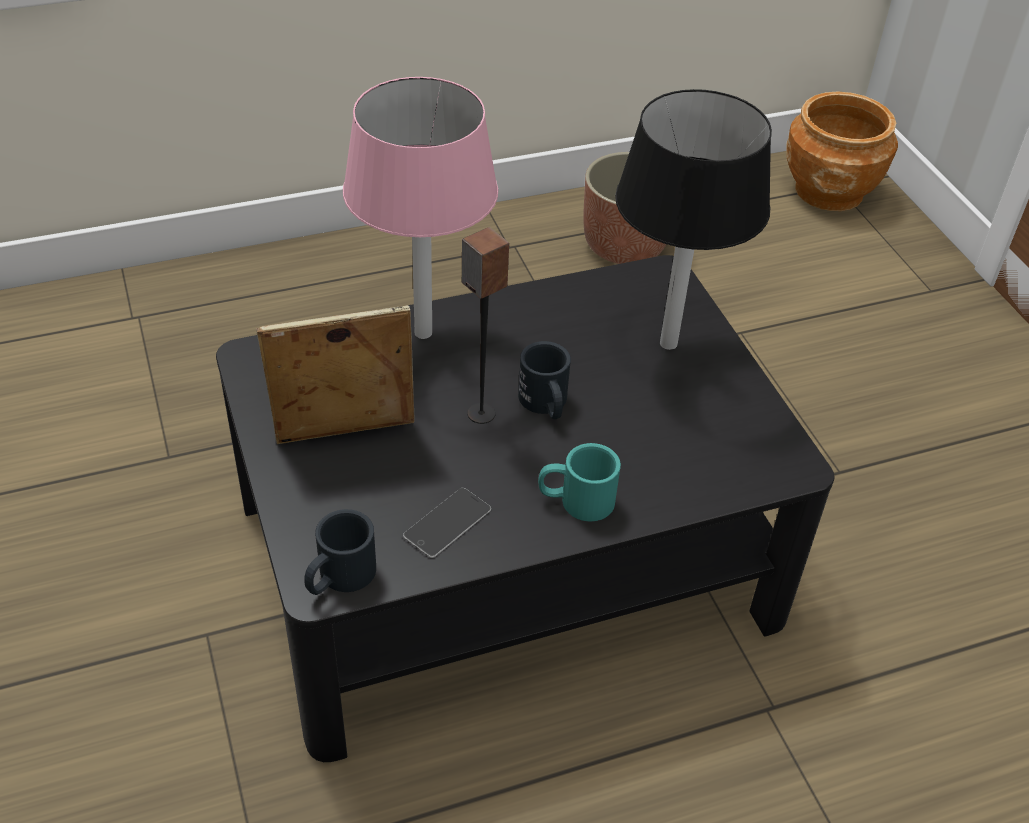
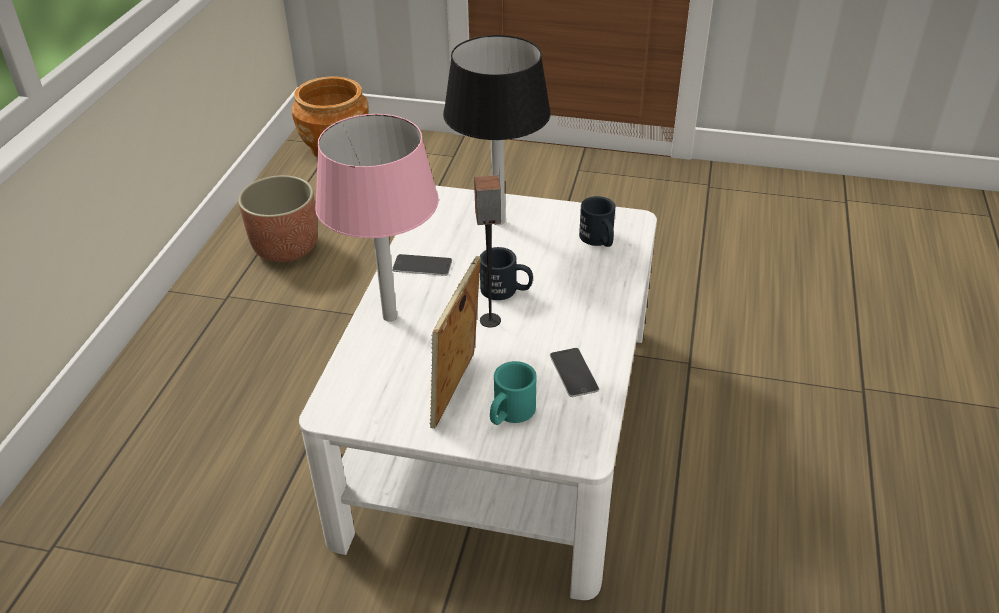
camera: 55 degrees left, 5 degrees down
(339, 578) = (584, 441): black mug -> black mug (599, 240)
(506, 560) = (501, 427): black coffee table -> white coffee table
(529, 318) = (422, 265): none -> phone
(576, 500) = (596, 311): turquoise mug -> turquoise mug (509, 414)

